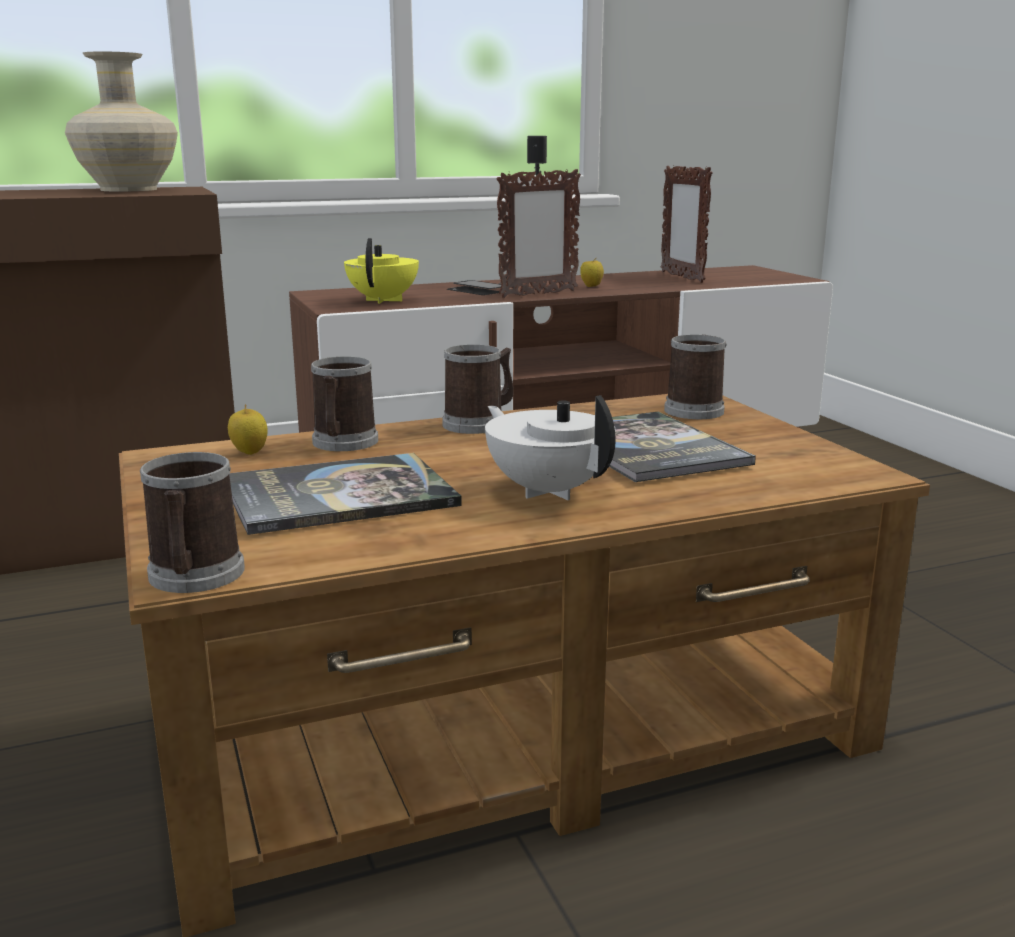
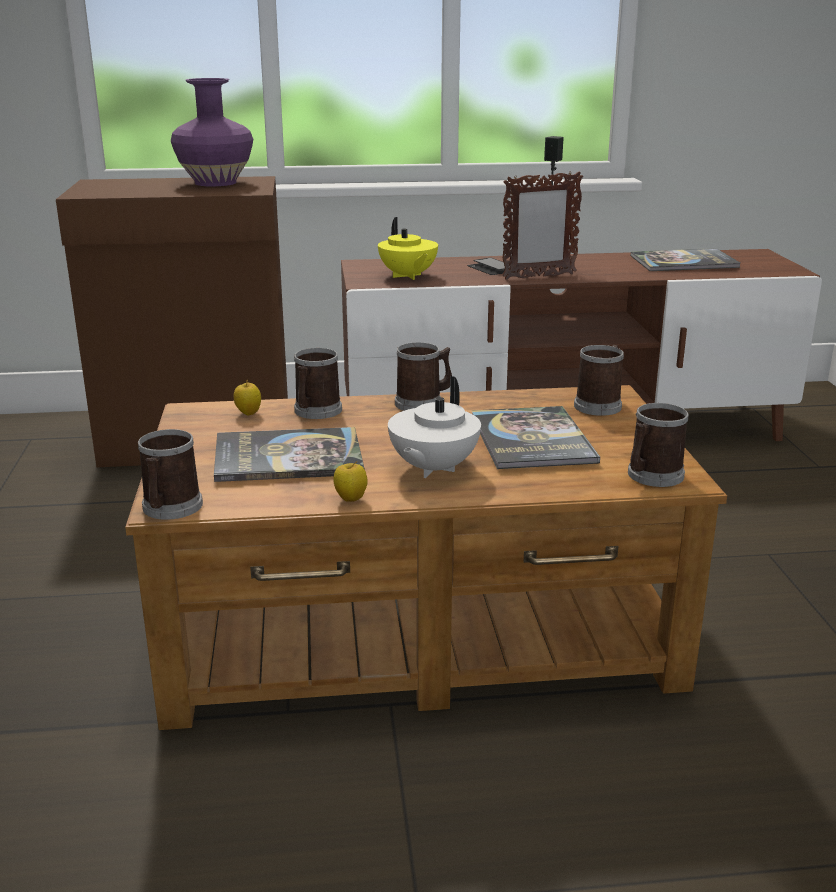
camera: 15 degrees right, 5 degrees up
(127, 189) = (215, 182): beige vase -> purple vase
(384, 300) = (407, 276): yellow teapot -> yellow teapot turned 135 degrees clockwise
(548, 490) = (432, 468): white teapot -> white teapot turned 135 degrees counterclockwise
(591, 286) = (592, 269): apple -> apple (351, 499)
(682, 277) = (683, 262): picture frame -> book
(827, 473) = (651, 476): none -> mug

